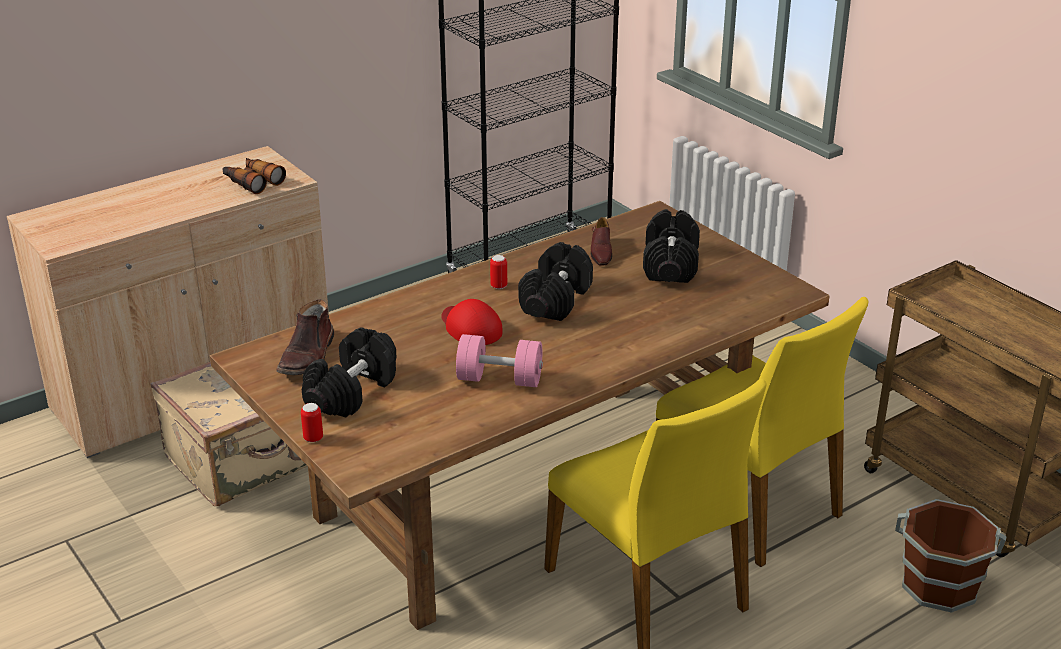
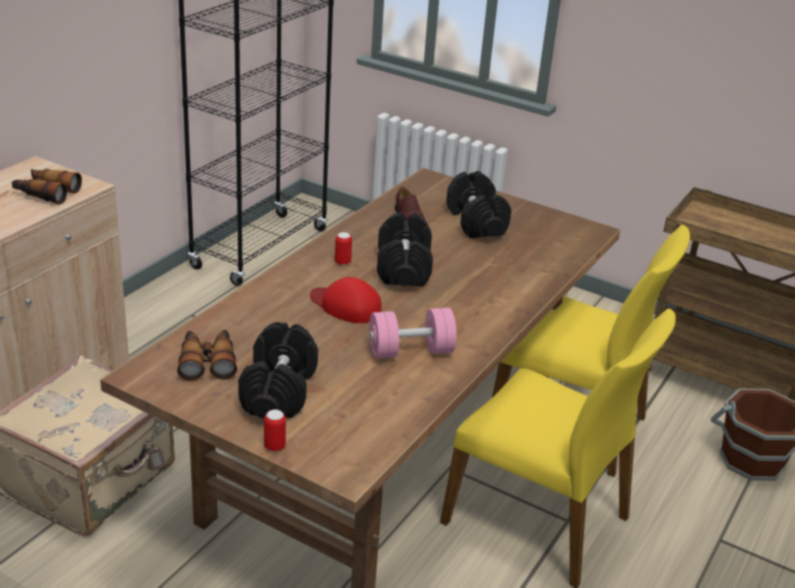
camera: 25 degrees left, 0 degrees up
(308, 356) = (207, 361): brown boot -> binoculars

